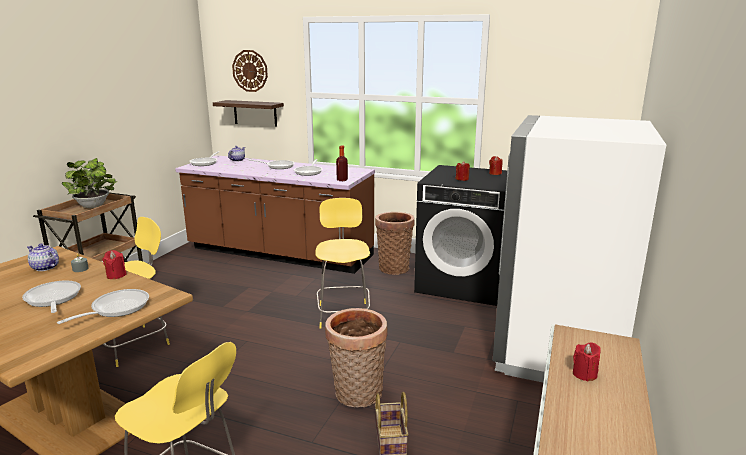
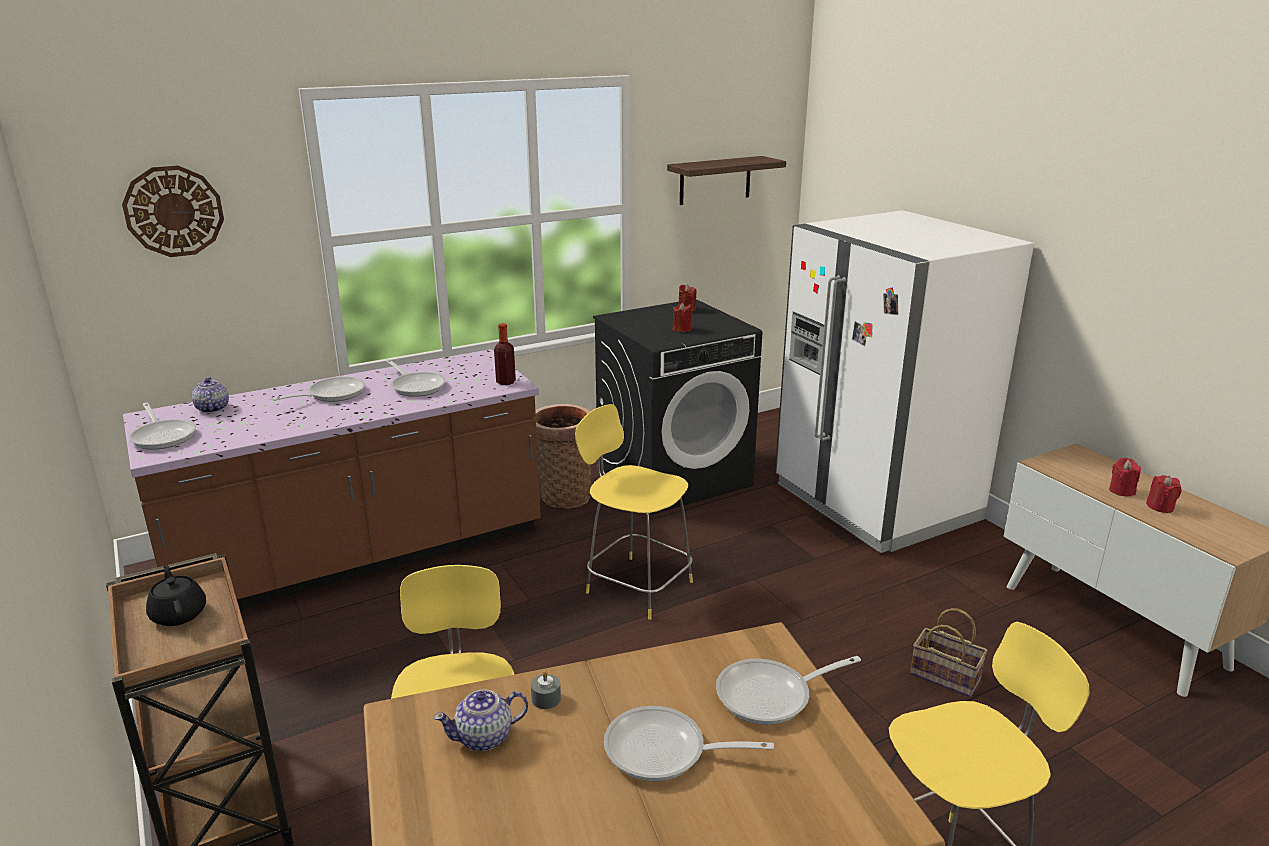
camera: 50 degrees left, 5 degrees up
(94, 206) = (179, 614): potted plant -> black teapot
(116, 275) = (626, 668): red candle -> red candle (1160, 507)
(116, 309) = (771, 696): frying pan -> frying pan turned 90 degrees counterclockwise
(255, 113) = (197, 299): shelf -> shelf (715, 180)
(357, 395) = (837, 659): basket -> none

